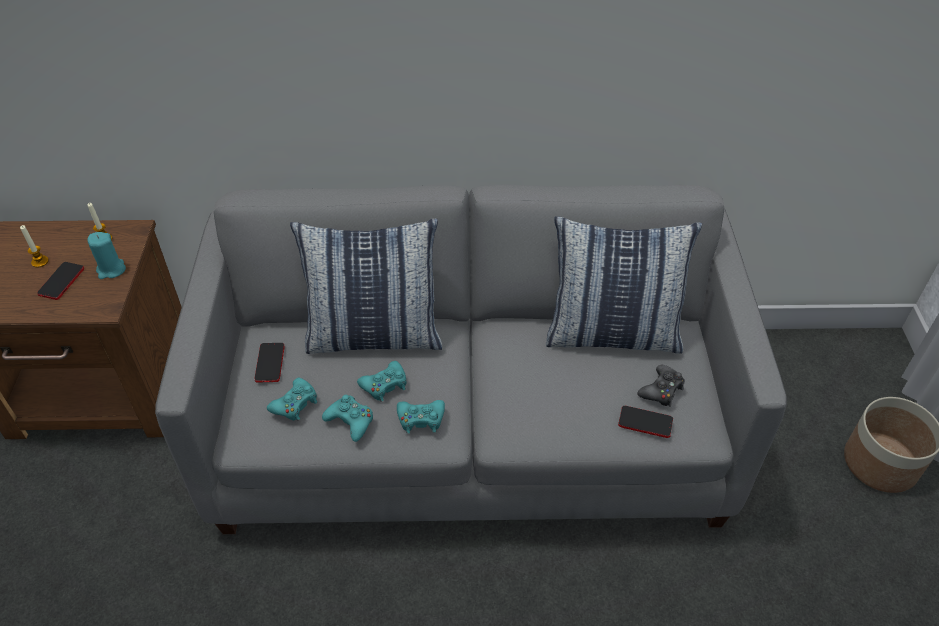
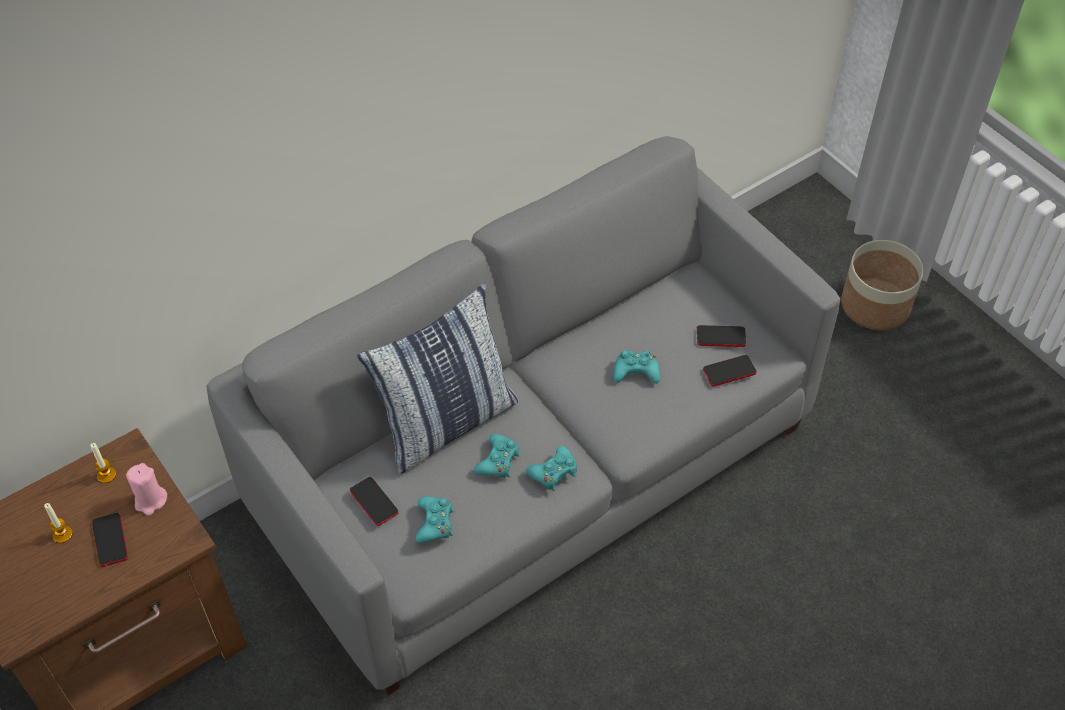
camera: 35 degrees left, 5 degrees up
(111, 270) = (150, 500): turquoise candle -> pink candle
(350, 421) = (497, 509): turquoise game controller -> turquoise game controller (636, 371)
(612, 334) = (646, 309): pillow -> none
(661, 390) = (721, 337): black game controller -> phone

